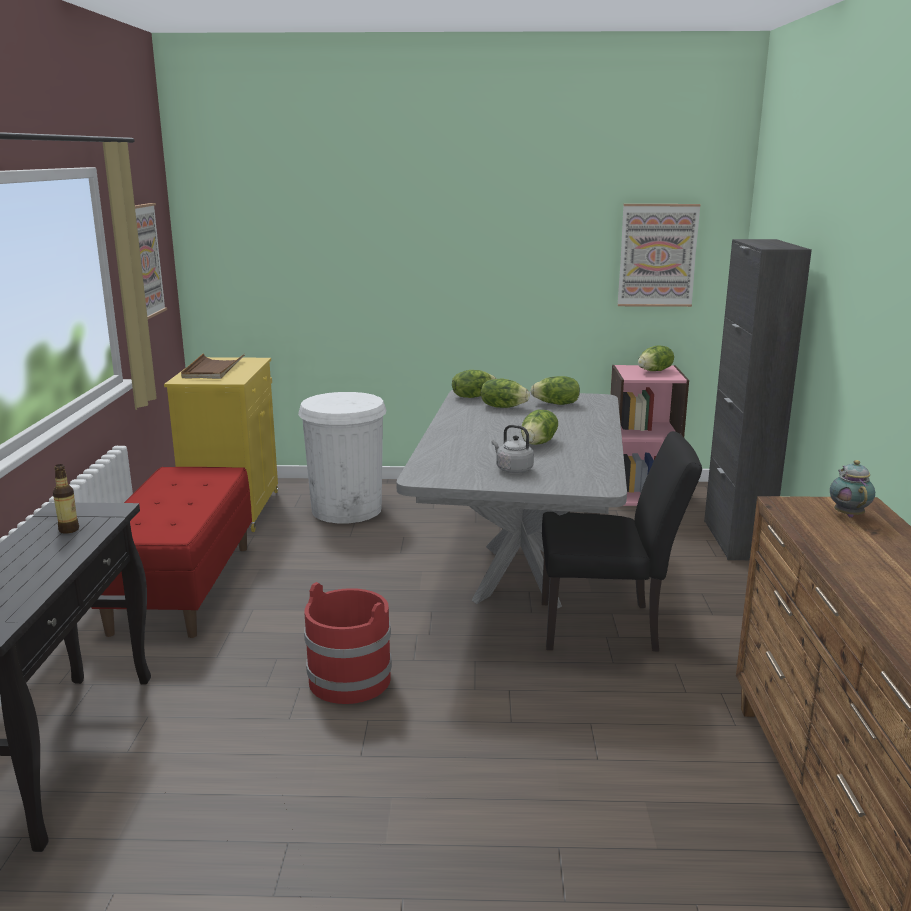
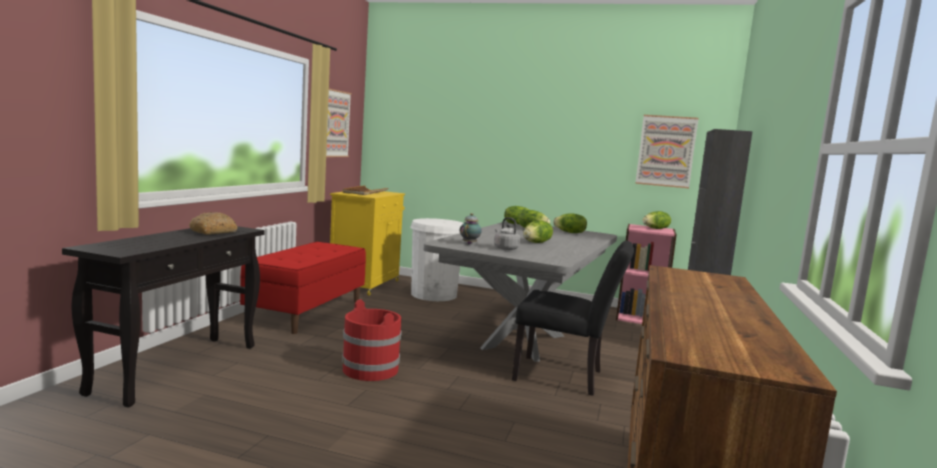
camera: 15 degrees right, 10 degrees down
(69, 530) = (213, 232): bottle -> bread
(848, 514) = (709, 279): teapot -> teapot (470, 243)

